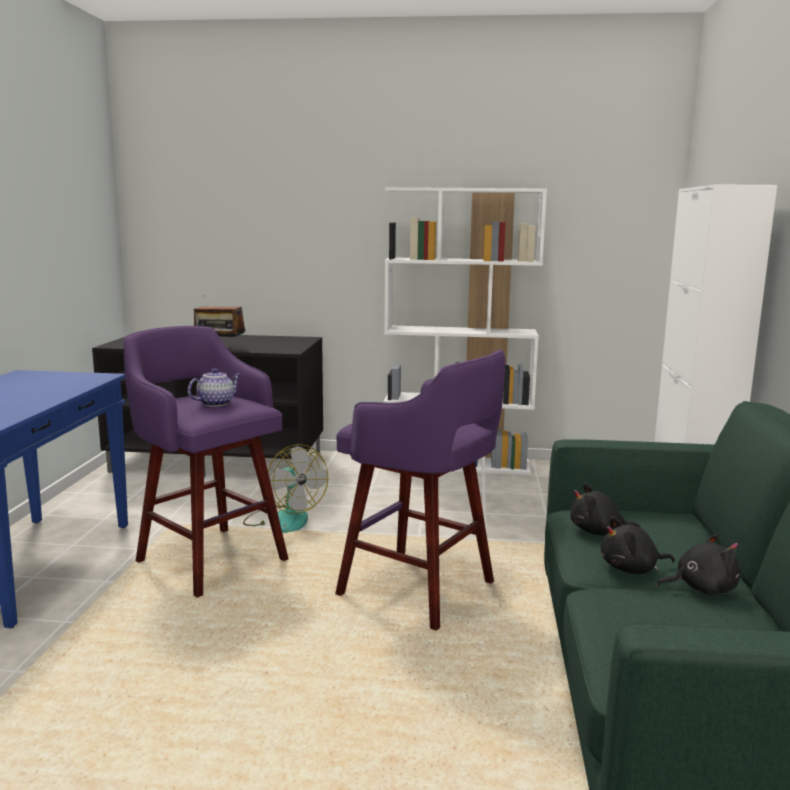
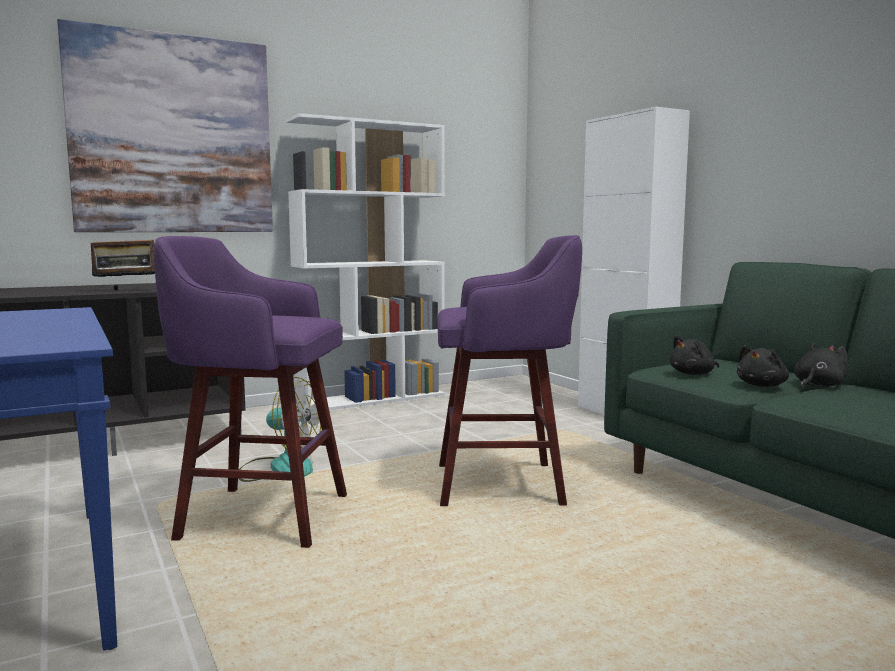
camera: 35 degrees left, 5 degrees down
(216, 403) = (278, 317): teapot -> none
(292, 208) = (173, 135): none -> picture

